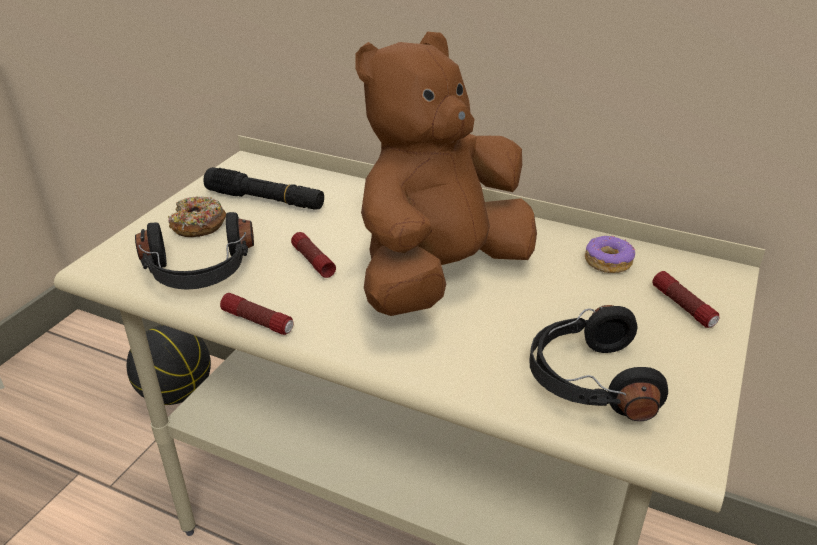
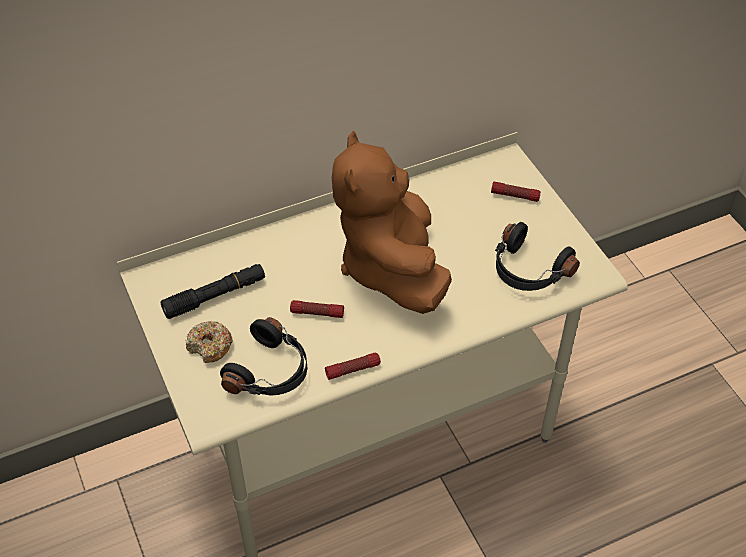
camera: 50 degrees left, 15 degrees up
(176, 392) = (99, 501): basketball -> none
(607, 262) = (452, 192): donut -> none

